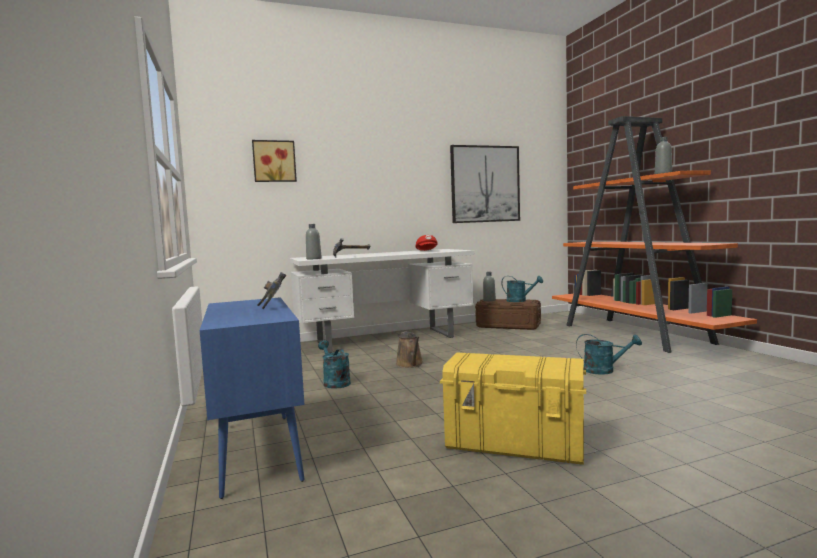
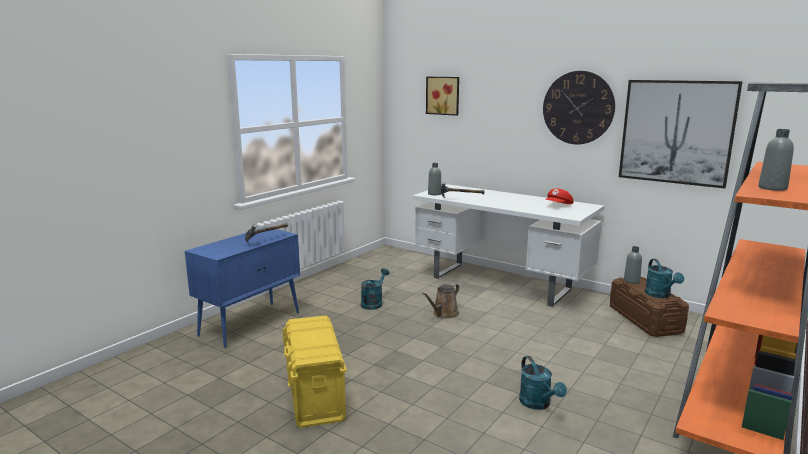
camera: 55 degrees right, 10 degrees up
(414, 169) = (578, 108): none -> wall clock

